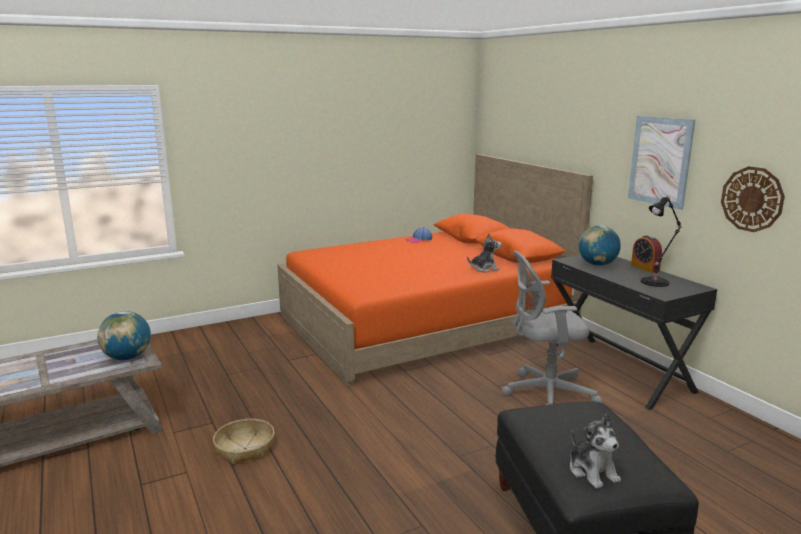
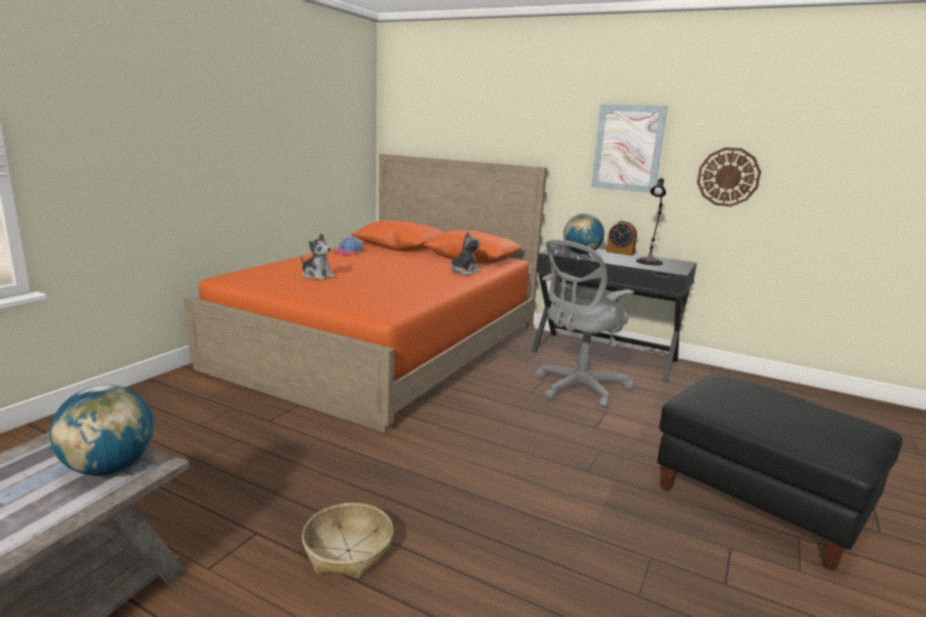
camera: 35 degrees left, 0 degrees up
(592, 471) = (827, 434): plush toy -> plush toy (317, 276)

